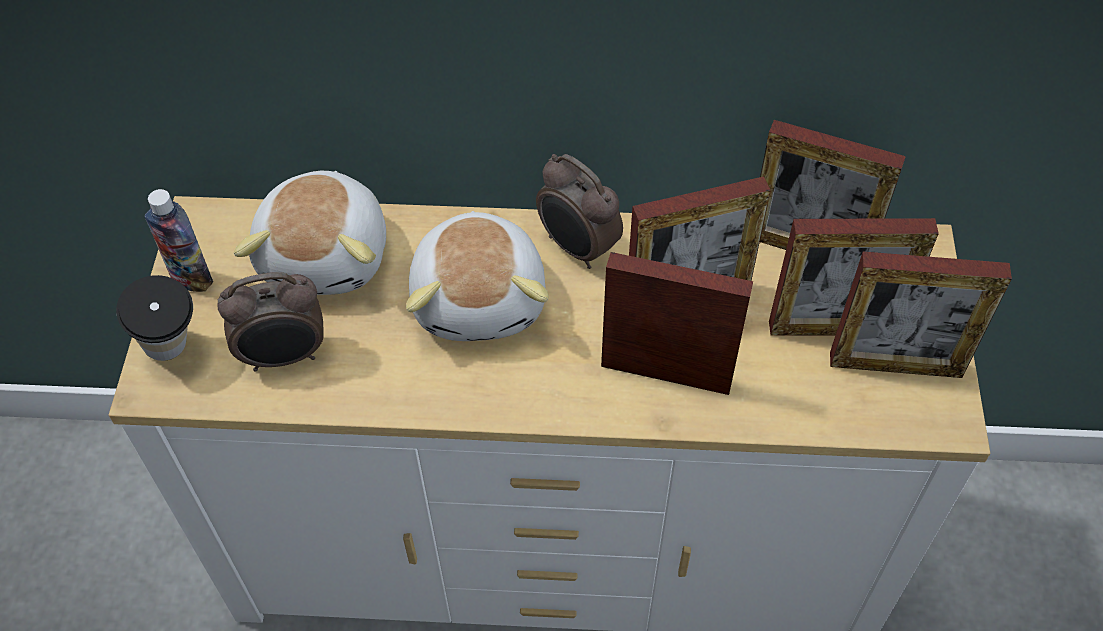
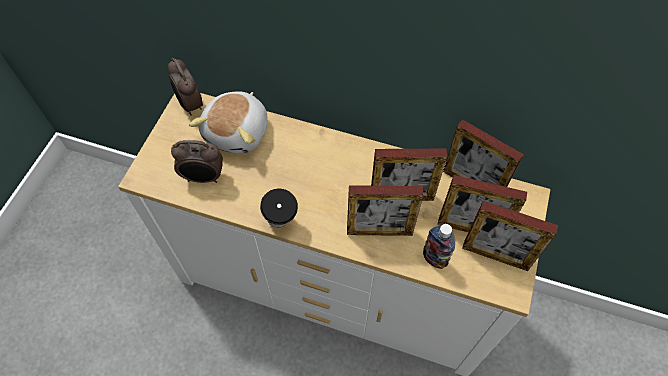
camera: 15 degrees right, 5 degrees up
(174, 352) = (155, 163): cup -> cup (281, 224)
(191, 278) = (173, 129): bottle -> bottle (434, 258)
(481, 298) = (303, 171): plush toy -> none
(577, 248) = (357, 157): alarm clock -> alarm clock (190, 105)
(666, 373) = (379, 231): picture frame -> picture frame turned 150 degrees clockwise

